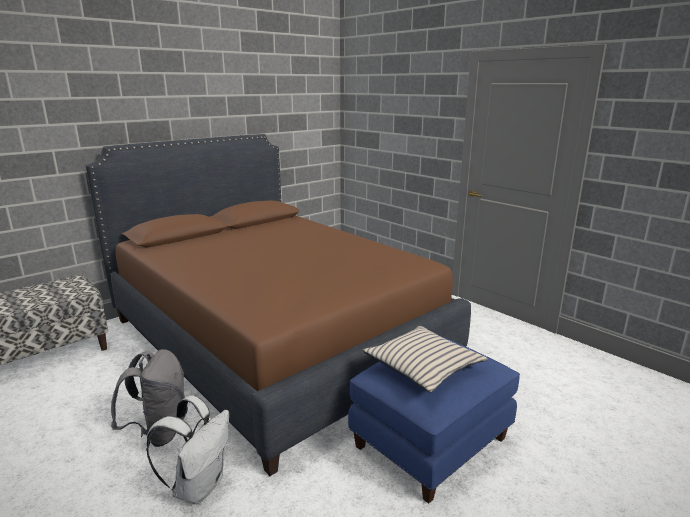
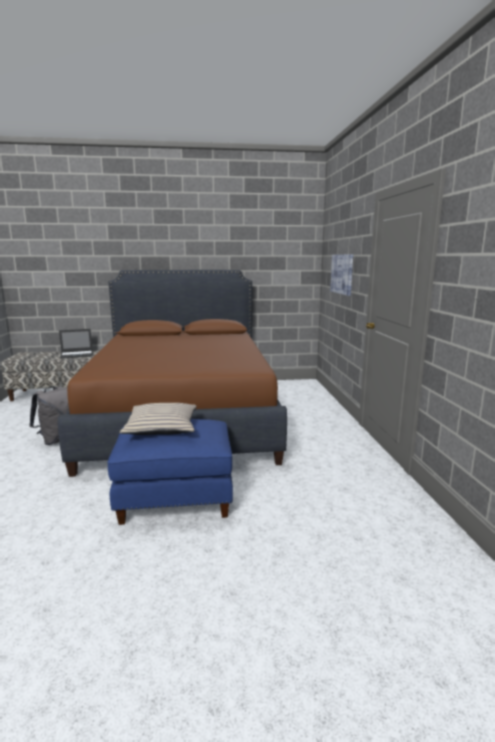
camera: 35 degrees right, 5 degrees down
(57, 290) = (77, 354): none -> laptop
(198, 485) = (36, 467): white backpack -> none
(398, 135) = (342, 274): none -> picture

